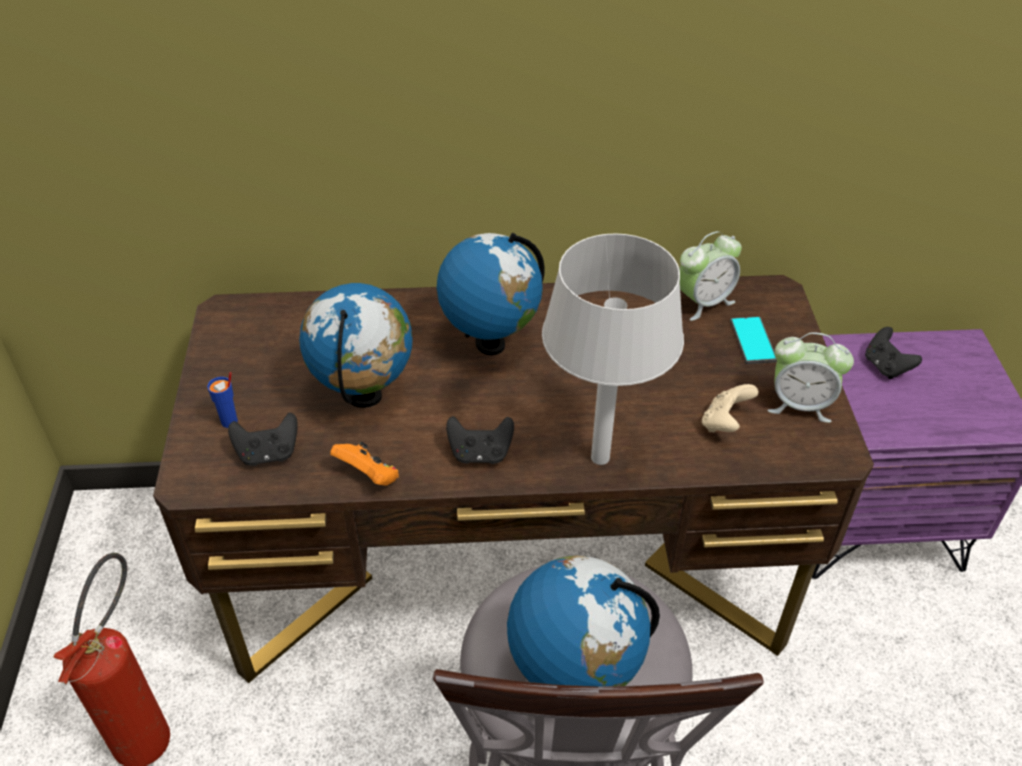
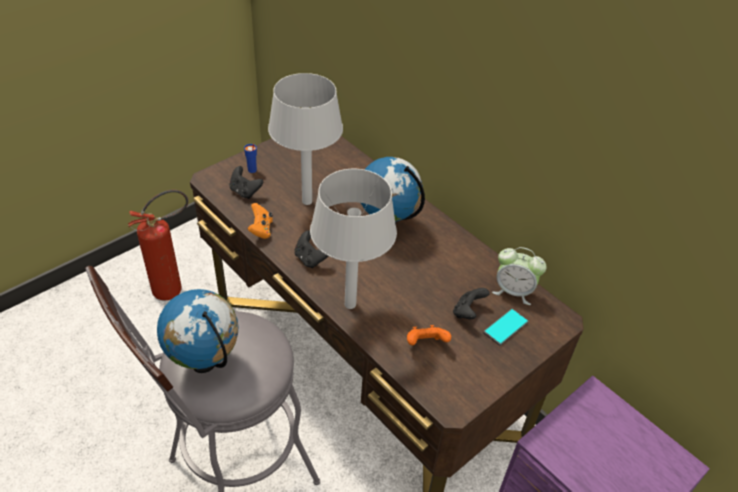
camera: 50 degrees right, 0 degrees up
(364, 397) = (307, 201): globe -> grey table lamp
(724, 423) = (425, 344): beige game controller -> orange game controller
(800, 404) = (475, 372): alarm clock -> none
(885, 366) = (606, 426): black game controller -> black game controller (468, 312)

